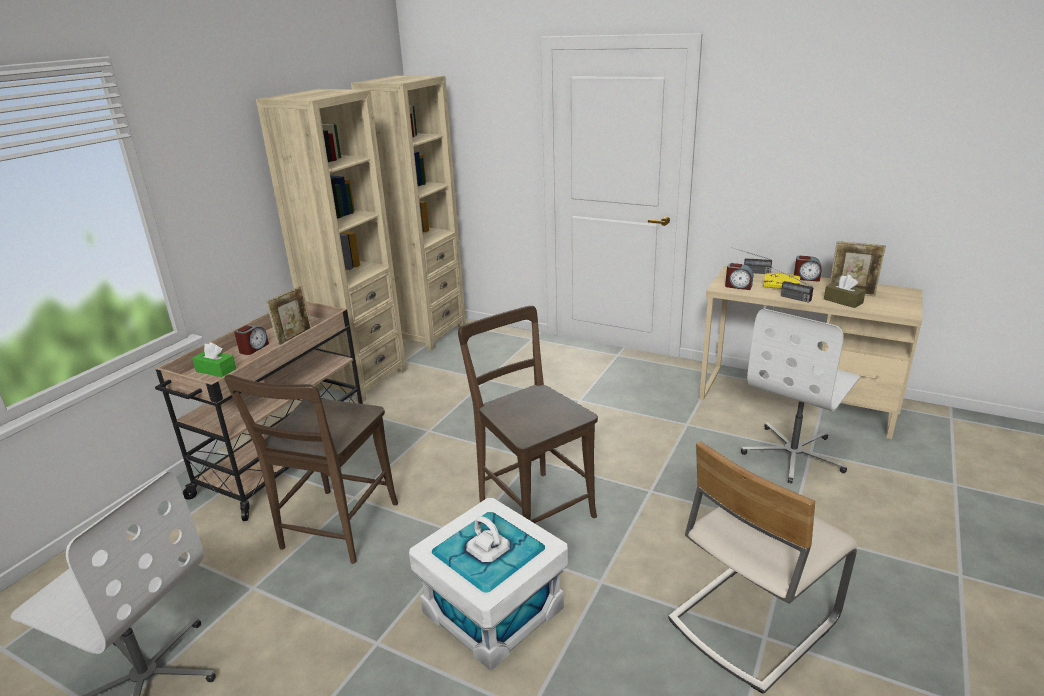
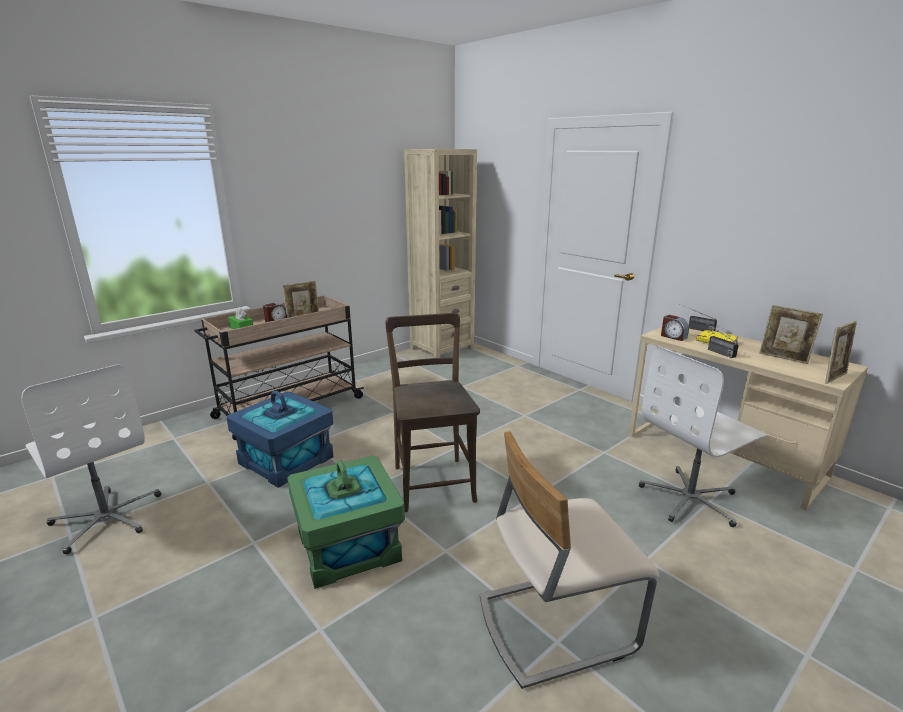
camera: 20 degrees right, 5 degrees down
(336, 529) = (285, 460): brown chair -> blue storage box
(360, 380) = (374, 369): beige bookcase -> none
(492, 610) = (347, 546): white storage box -> green storage box
(806, 278) = (747, 340): alarm clock -> none
(843, 301) = (768, 362): brown tissue box -> none
(905, 307) = (833, 377): none -> picture frame

